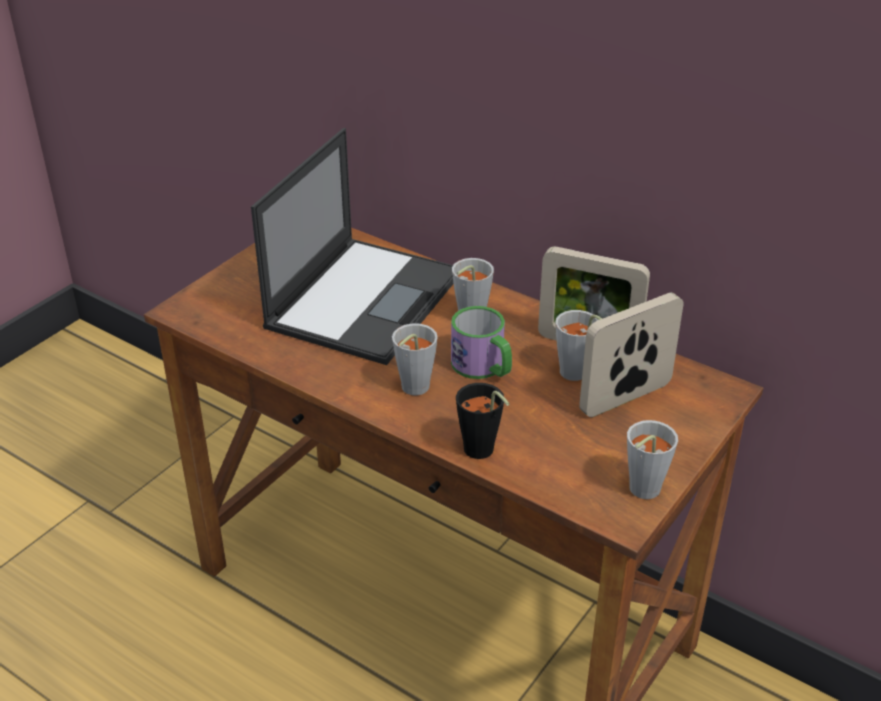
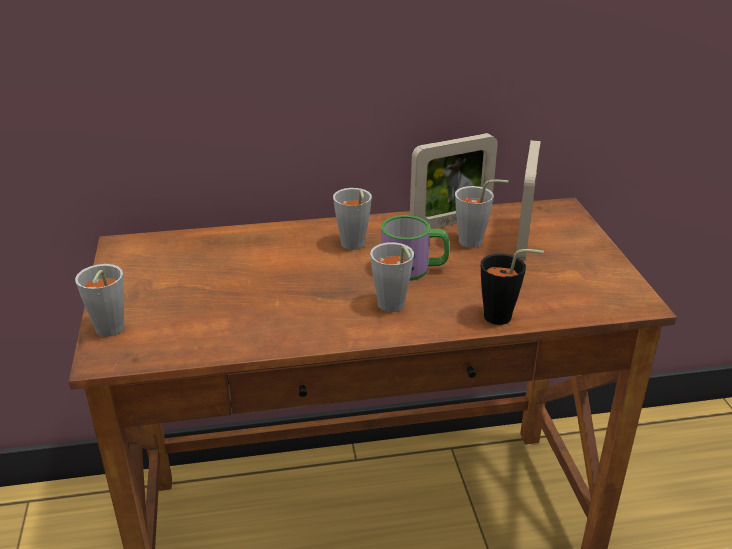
camera: 45 degrees left, 5 degrees down
(365, 299) = (256, 270): laptop -> none
(640, 492) = (621, 284): grey cup -> grey cup (108, 332)

